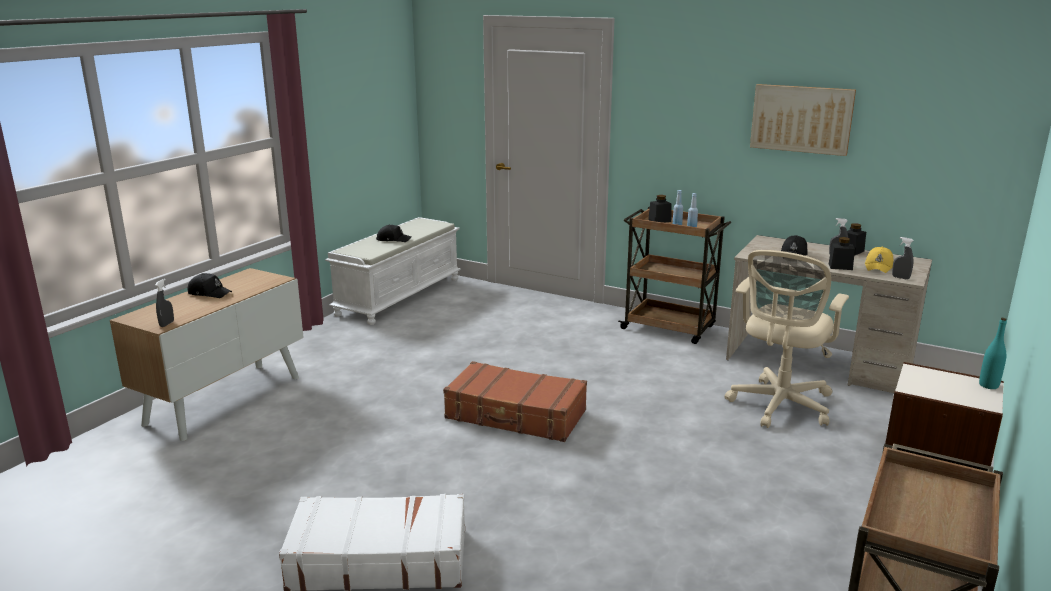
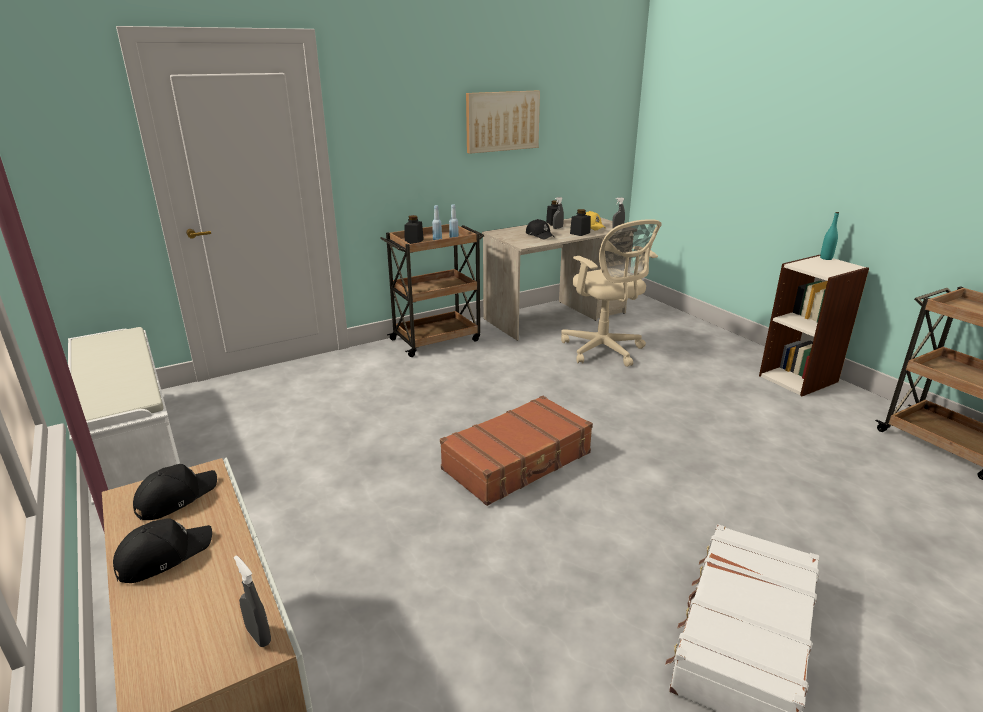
camera: 60 degrees left, 5 degrees up
(393, 239) = (119, 371): black cap -> black cap (175, 498)

